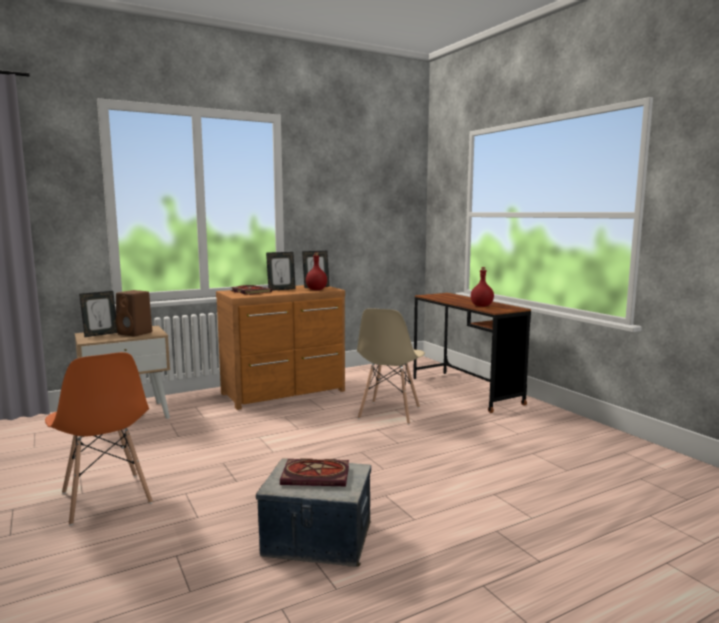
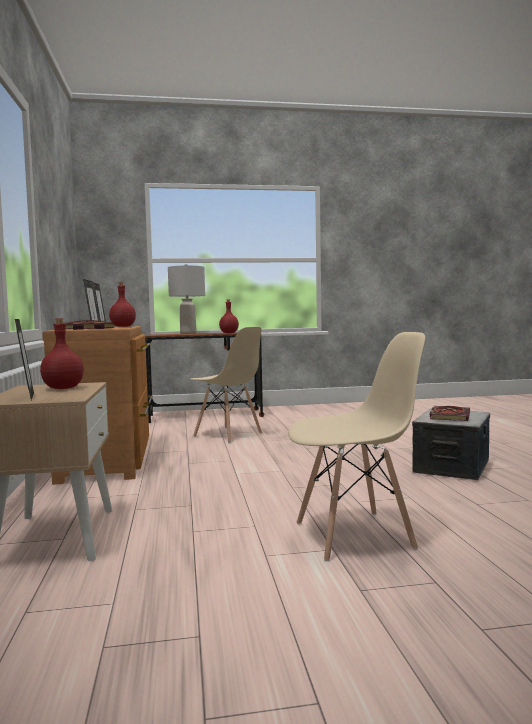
camera: 70 degrees left, 5 degrees down
(105, 498) = (354, 535): orange chair -> beige chair
(136, 333) = (63, 388): brown speaker -> red bottle
(462, 298) = (187, 333): none -> grey table lamp

